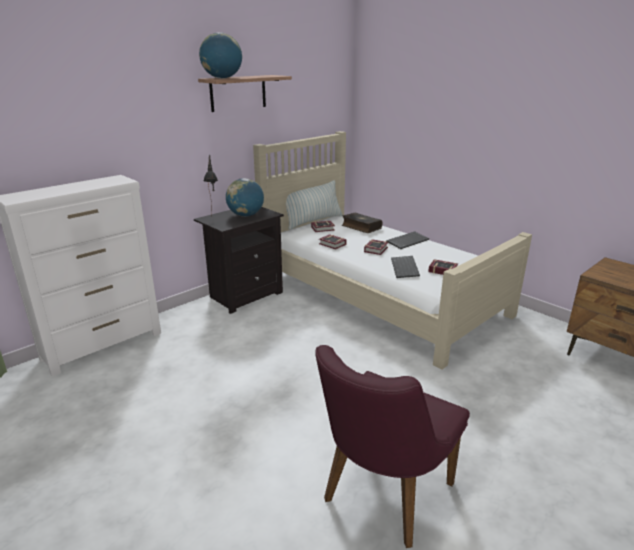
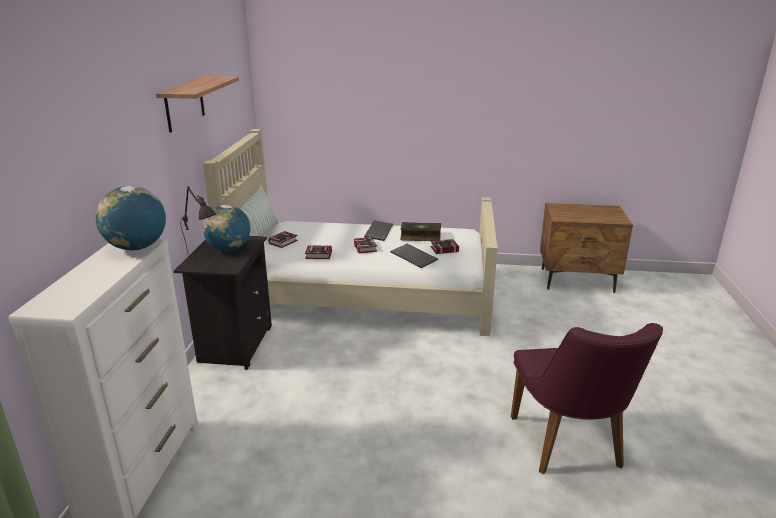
camera: 40 degrees left, 0 degrees up
(222, 78) = (187, 90): globe -> globe (137, 247)
(361, 227) = (317, 230): book -> book (420, 237)

